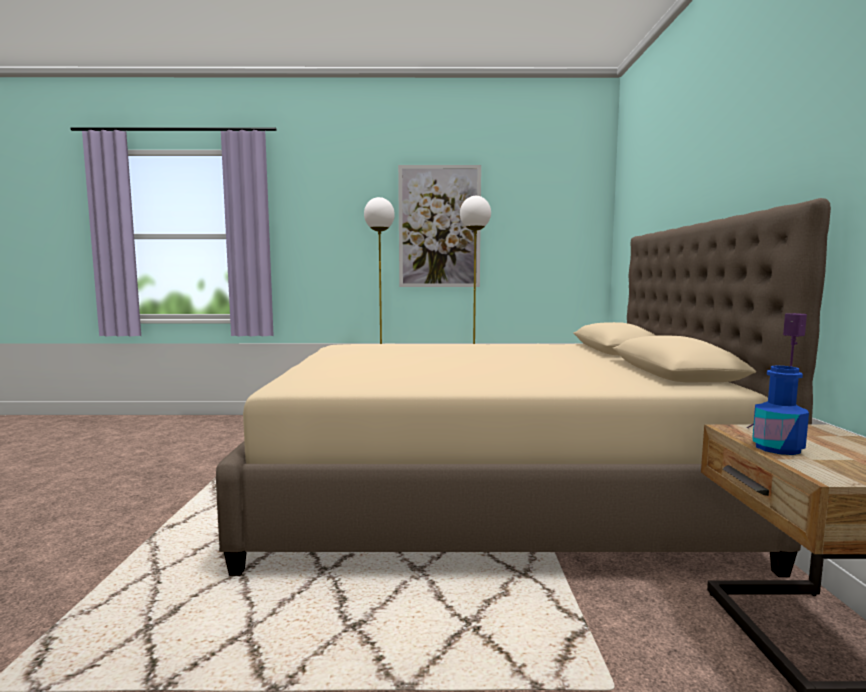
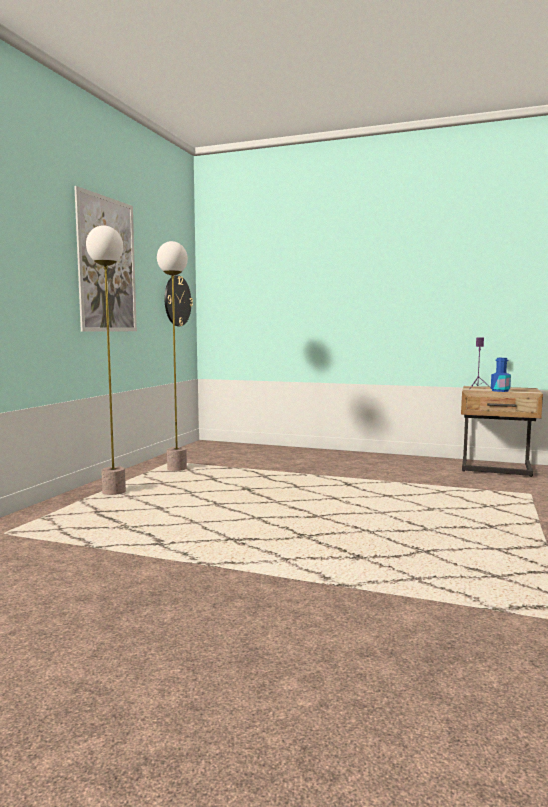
camera: 70 degrees left, 0 degrees up
(488, 491) = (324, 483): beige bed -> none
(564, 253) = (177, 301): none -> wall clock

